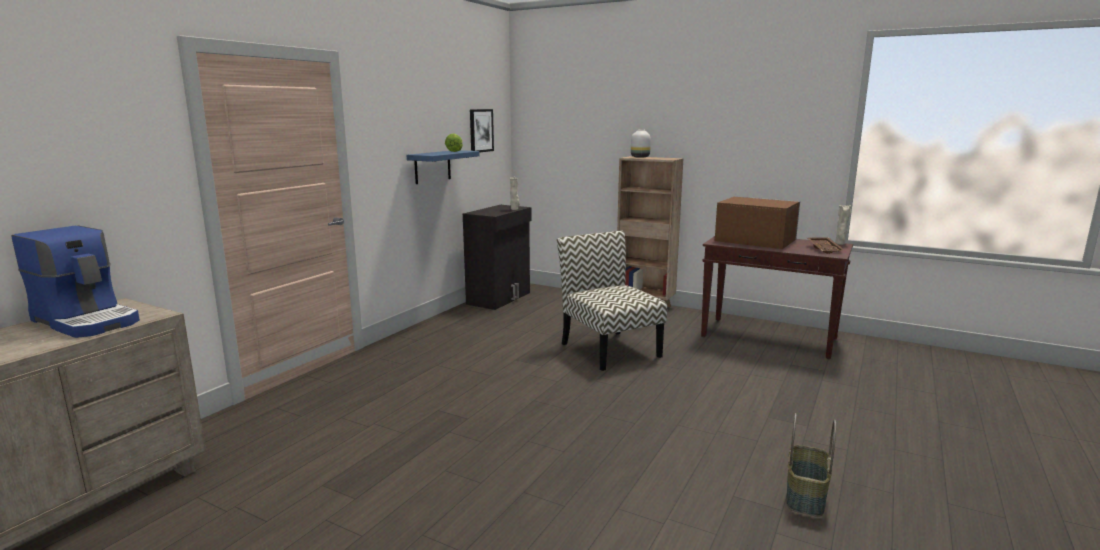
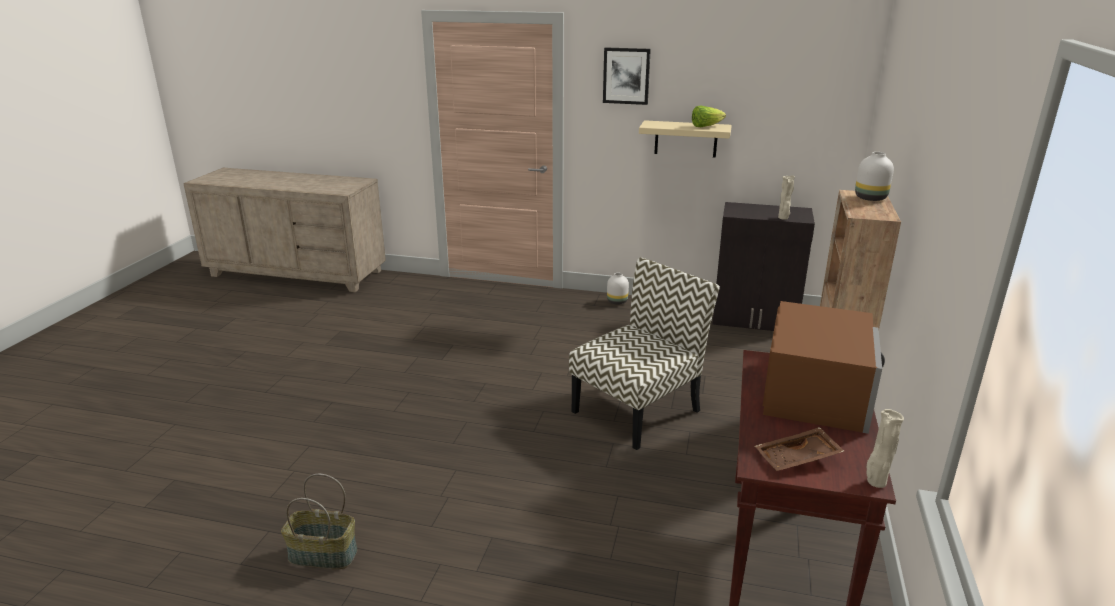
camera: 75 degrees right, 10 degrees up
(88, 321) = (332, 184): coffee machine -> none
(421, 331) = (617, 302): none -> white vase
(432, 166) = (686, 139): blue shelf -> beige shelf
(481, 130) = (792, 105): picture -> picture (626, 76)

